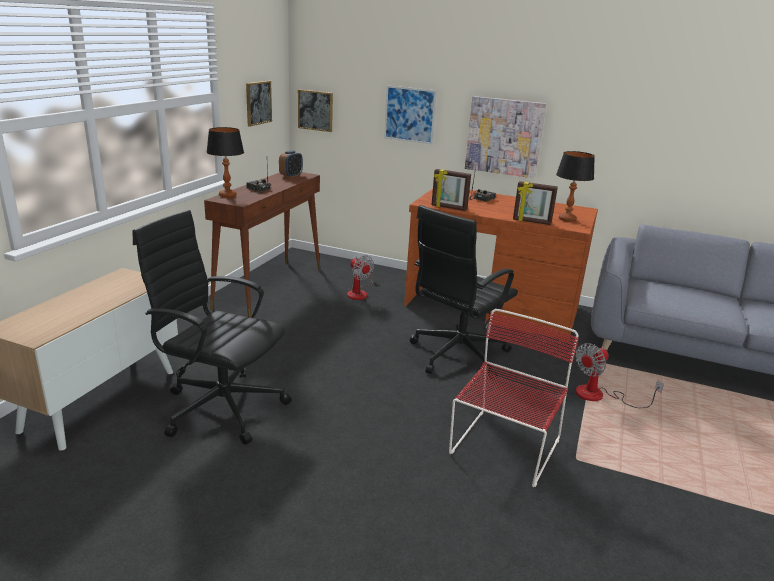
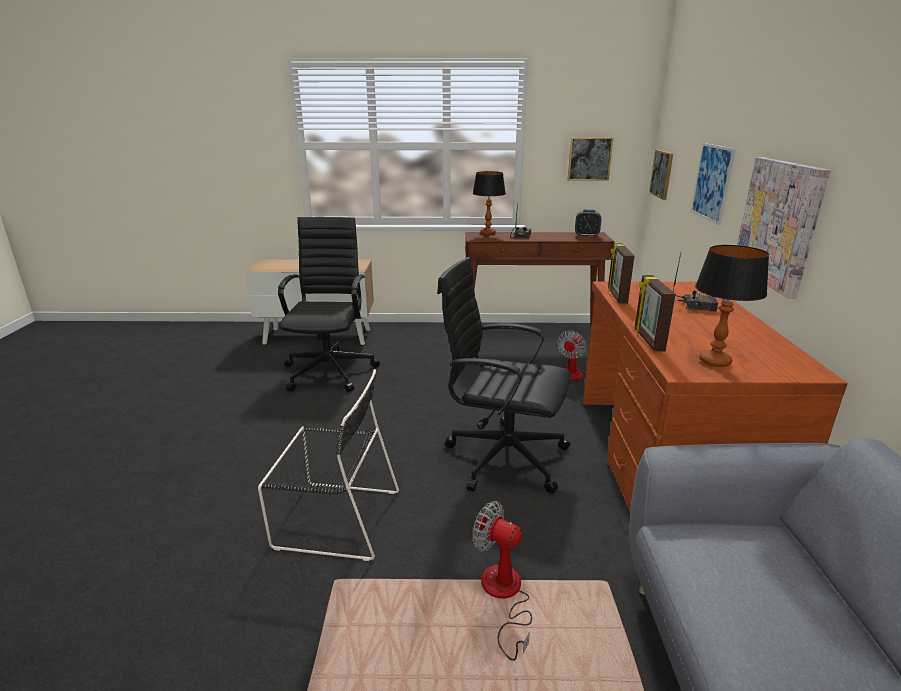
camera: 70 degrees right, 0 degrees up
(504, 448) = (334, 518): red chair -> black chair

